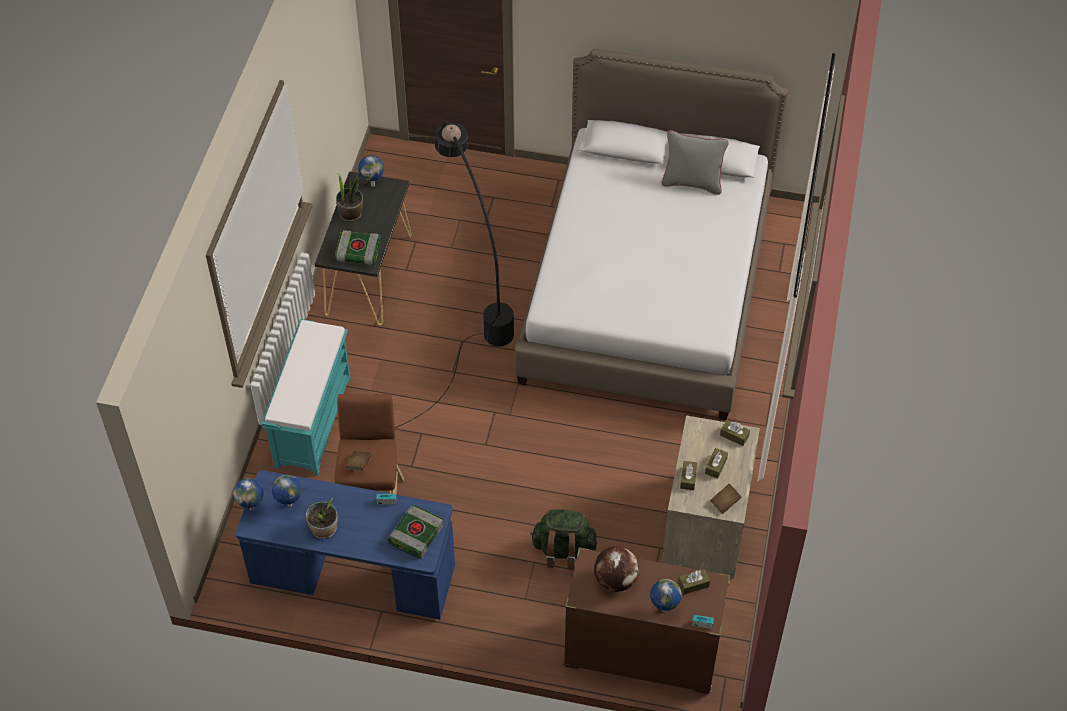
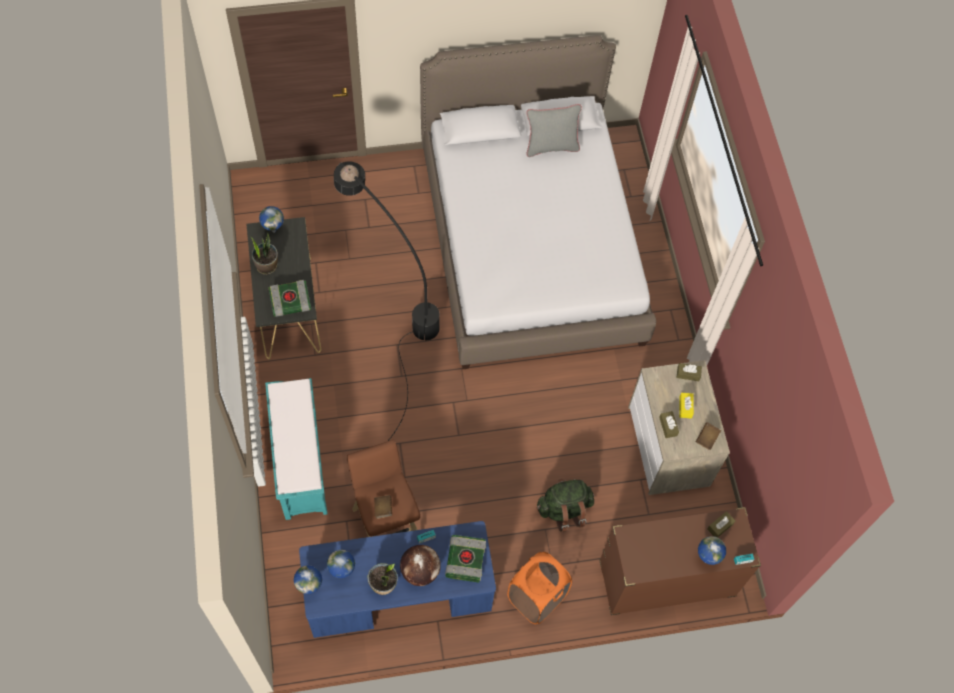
camera: 25 degrees left, 10 degrees up
(493, 624) = (536, 598): none -> orange laundry basket
(615, 580) = (656, 545): globe -> globe (420, 571)
(716, 466) = (685, 407): brown tissue box -> yellow tissue box

